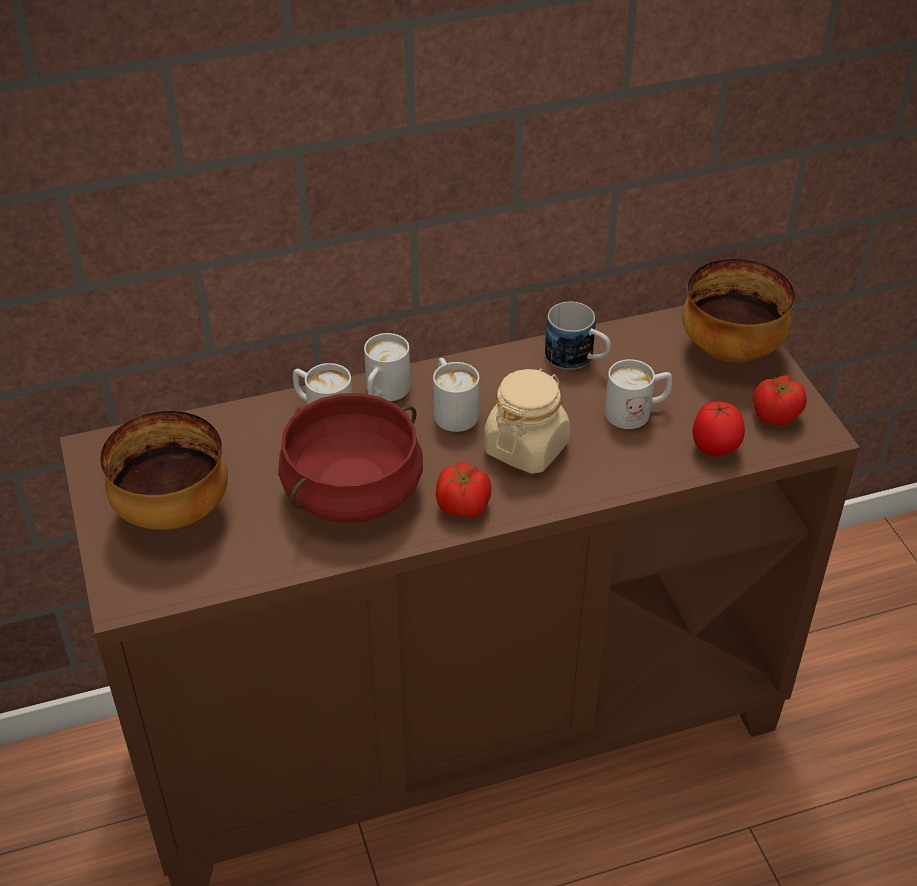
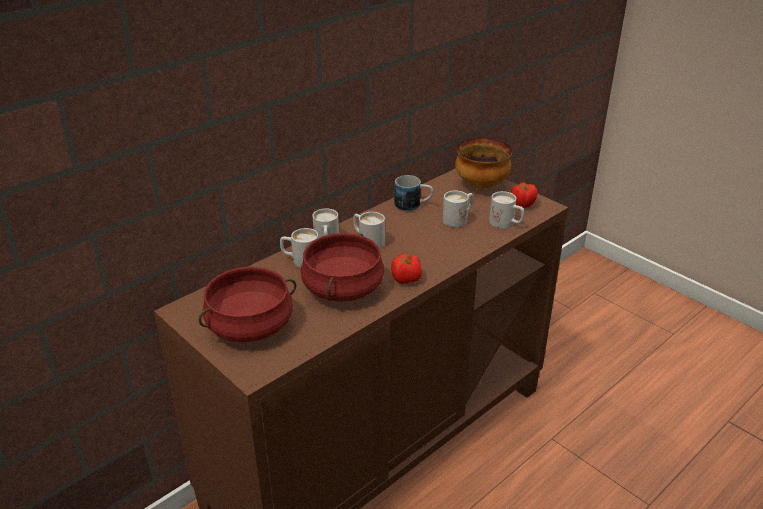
camera: 25 degrees left, 10 degrees down
(172, 513) = (250, 326): bowl -> red cooking pot
(526, 447) = (417, 247): beige jar -> none
(715, 448) = (506, 224): tomato -> white mug

